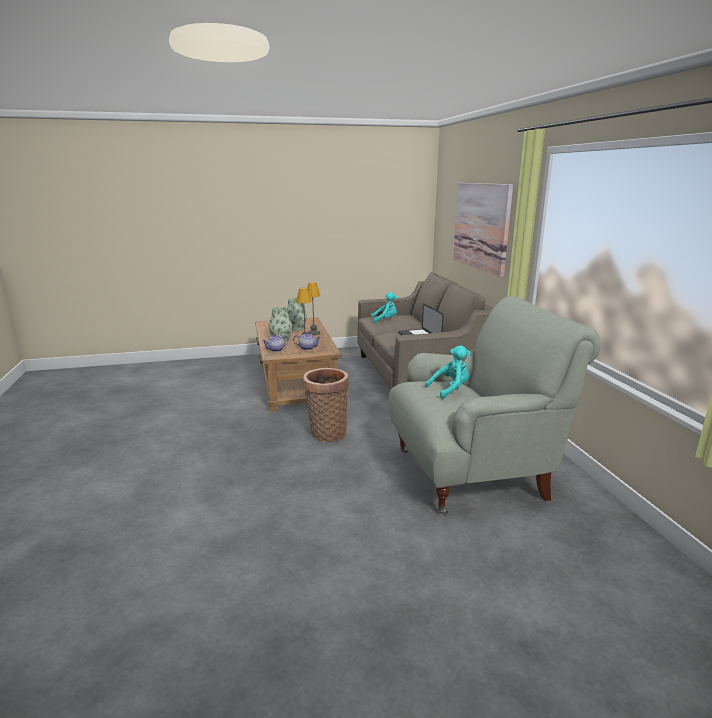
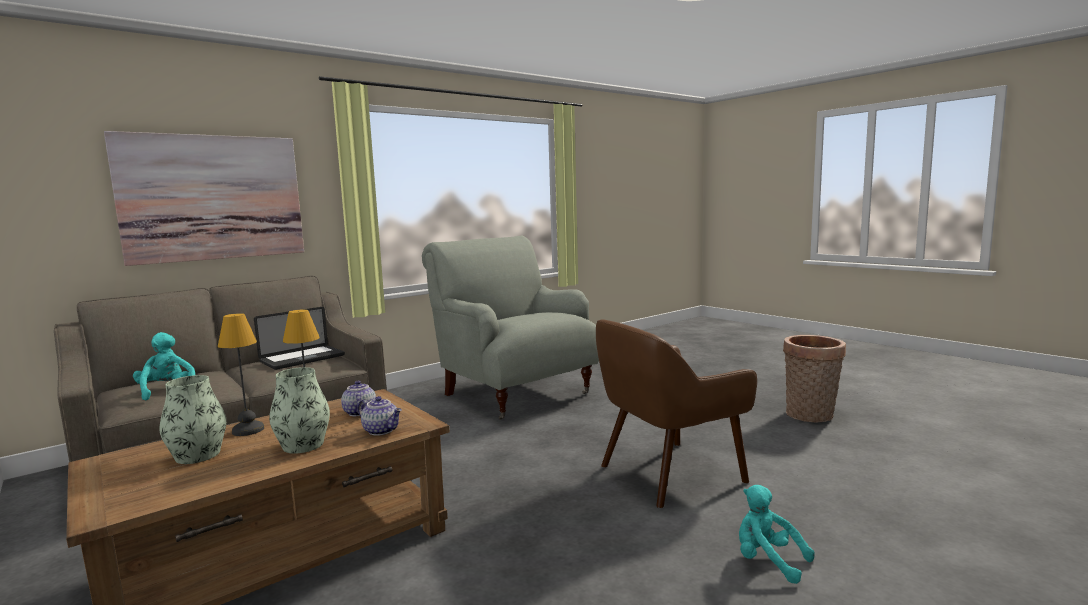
camera: 115 degrees left, 10 degrees down
(235, 490) = (668, 474): none -> brown armchair
(326, 433) = (488, 465): basket -> basket (810, 416)
(450, 390) = (523, 314): turquoise plush toy -> turquoise plush toy (768, 561)

